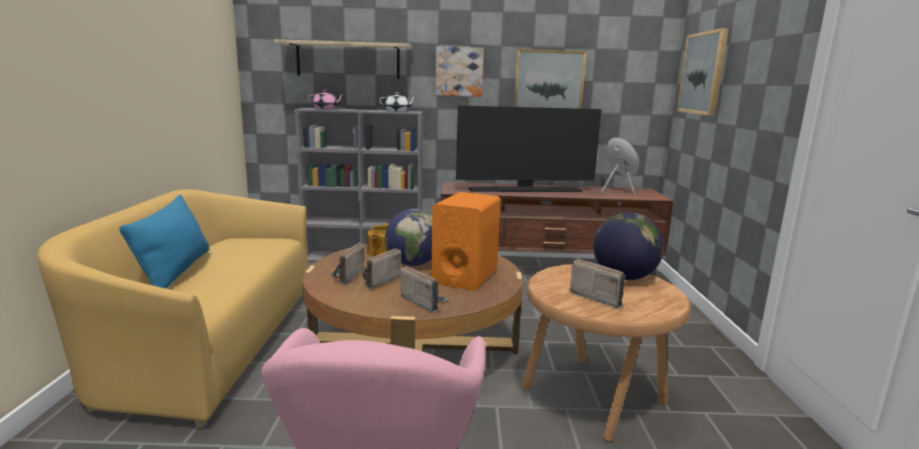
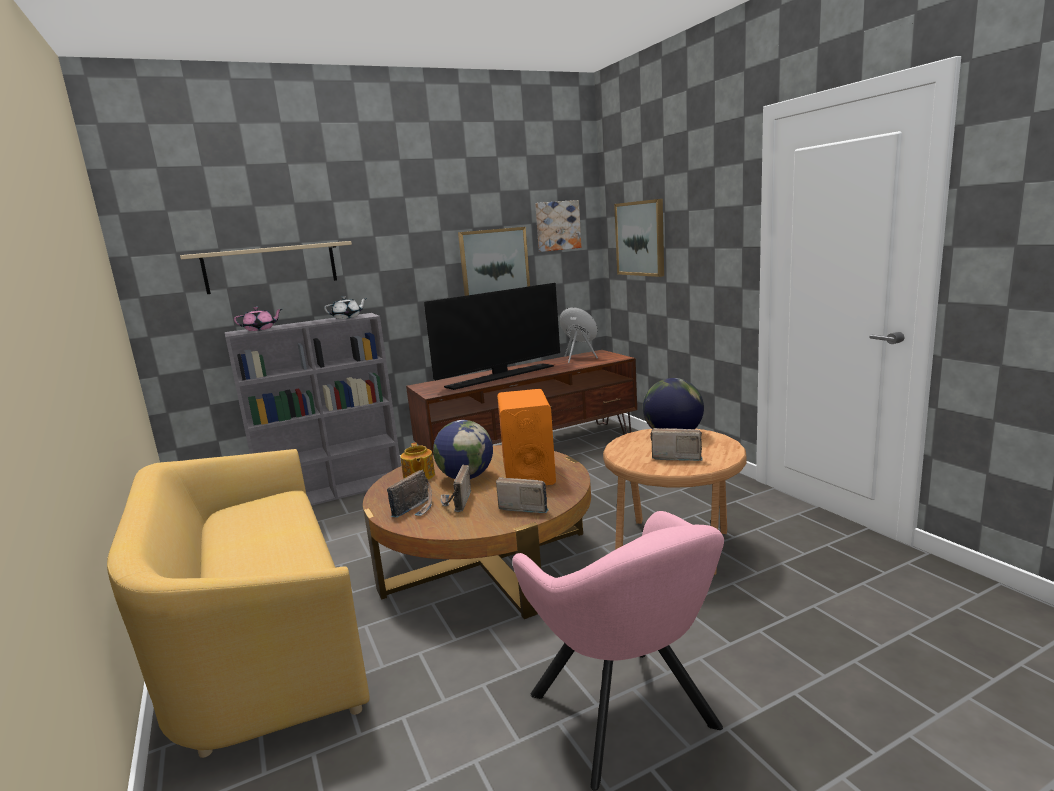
camera: 25 degrees left, 0 degrees up
(175, 271) = (216, 563): blue pillow -> none
(345, 276) = (417, 508): radio -> radio turned 135 degrees counterclockwise
(459, 71) = (402, 263): picture -> picture (557, 226)

